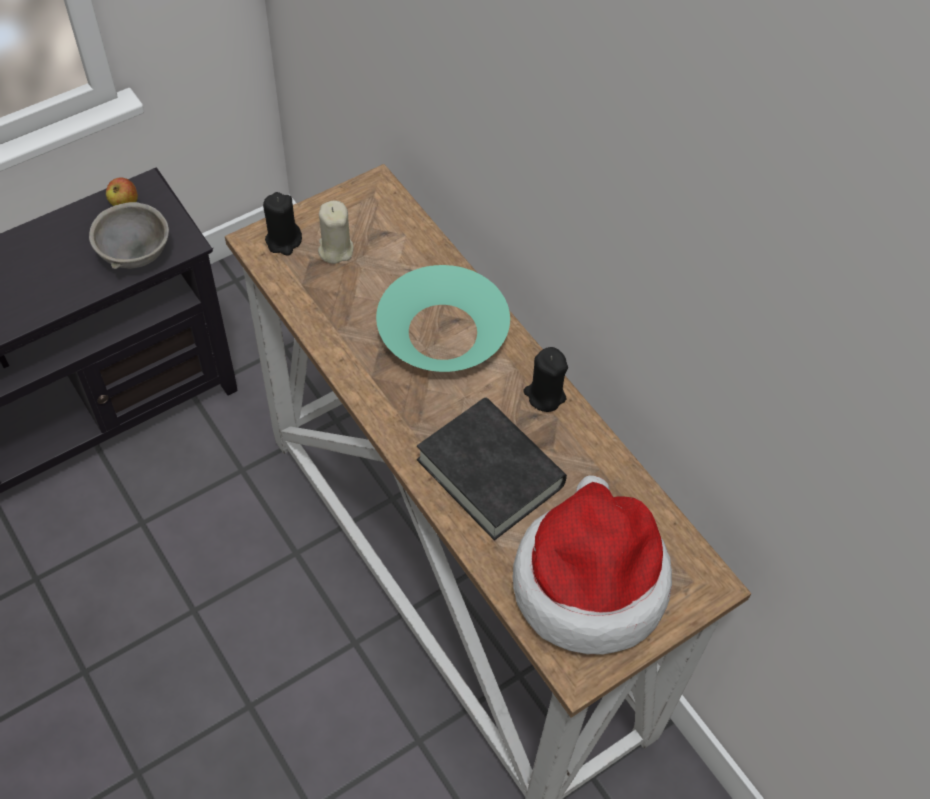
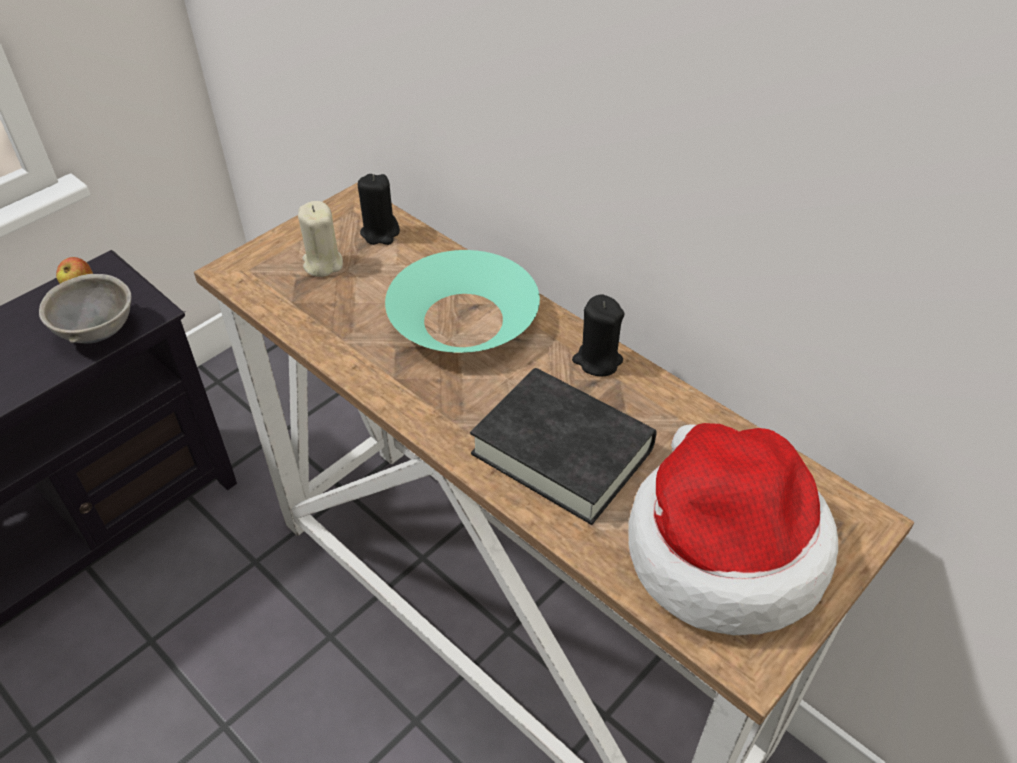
camera: 10 degrees left, 10 degrees down
(283, 241) = (262, 265): black candle -> black candle (380, 233)

